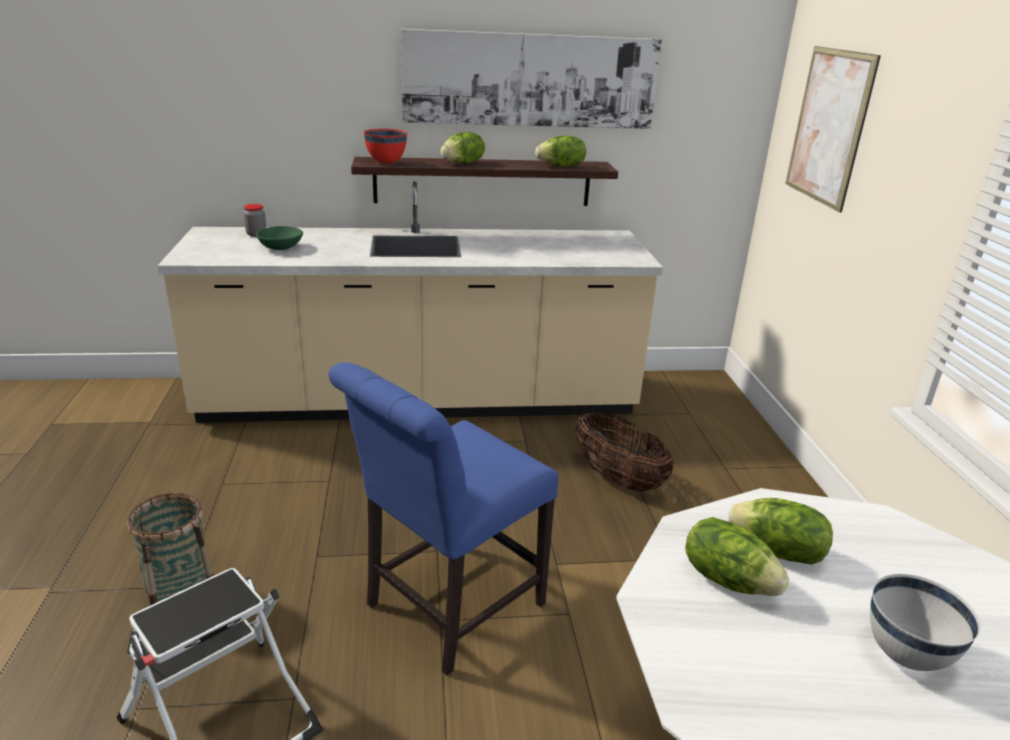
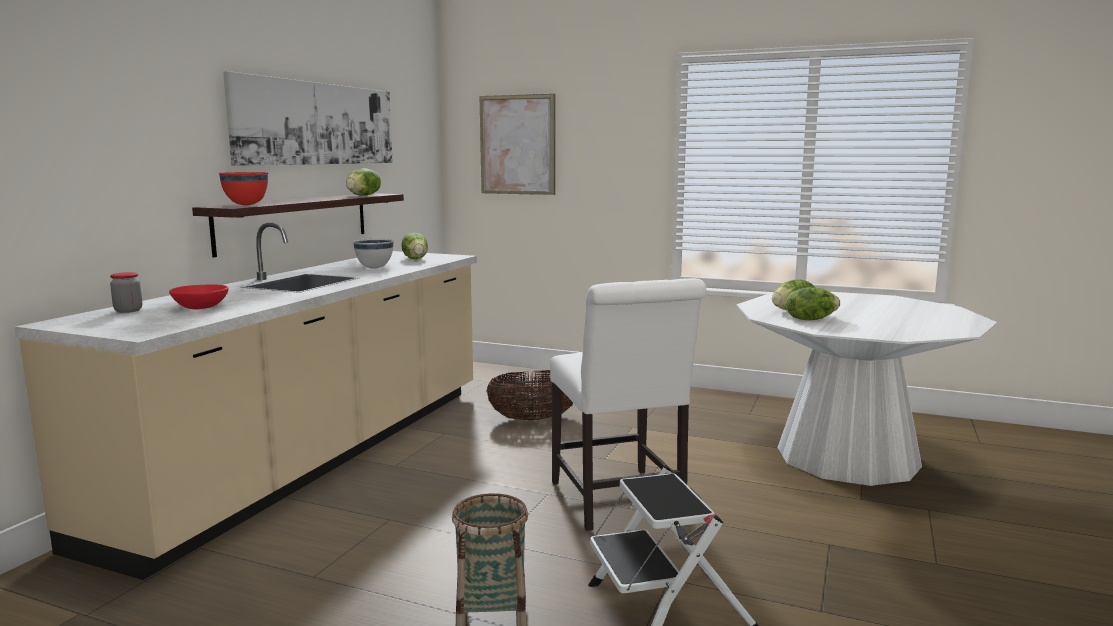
camera: 60 degrees left, 15 degrees down
(280, 248) = (200, 308): green bowl -> red bowl
(446, 609) = (619, 503): blue chair -> white chair
(463, 163) = (299, 200): lettuce -> lettuce (416, 259)
(905, 656) = (874, 311): white bowl -> white bowl (374, 268)

